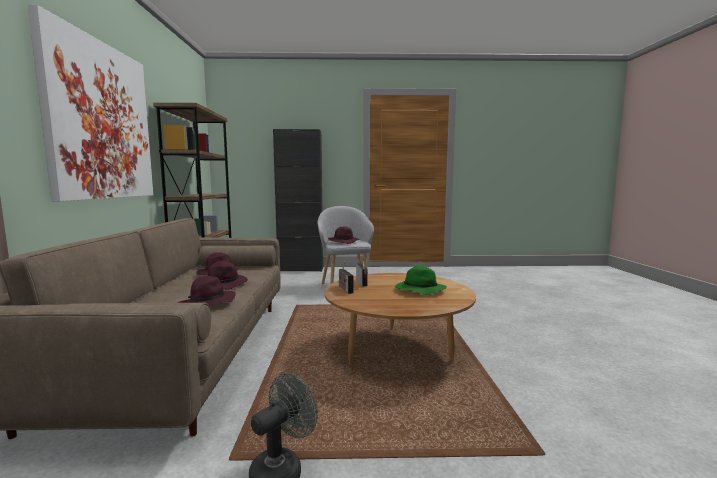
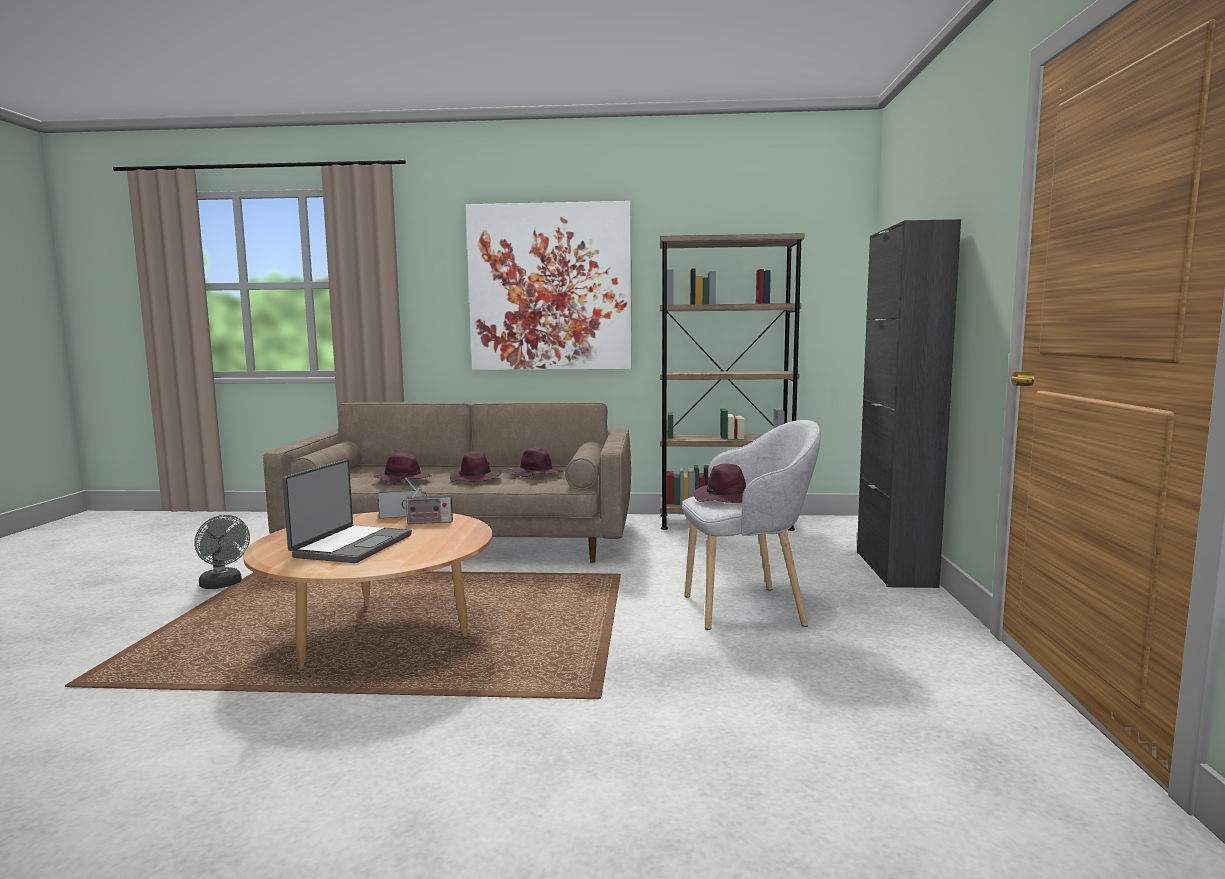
camera: 95 degrees right, 0 degrees up
(419, 290) = (351, 546): green hat -> laptop

